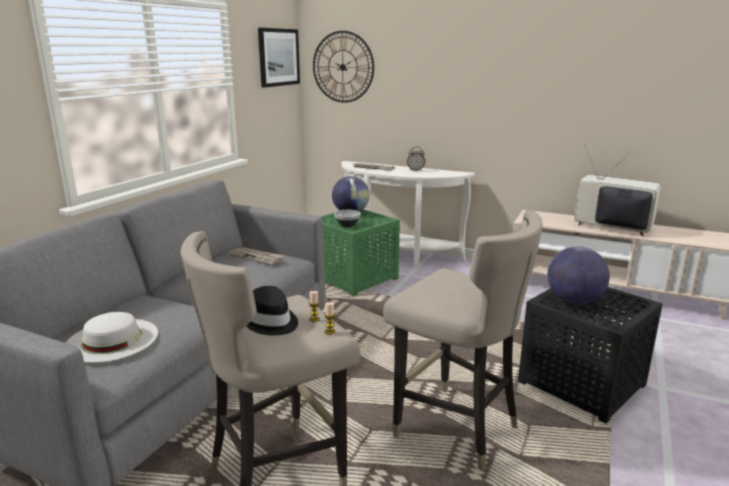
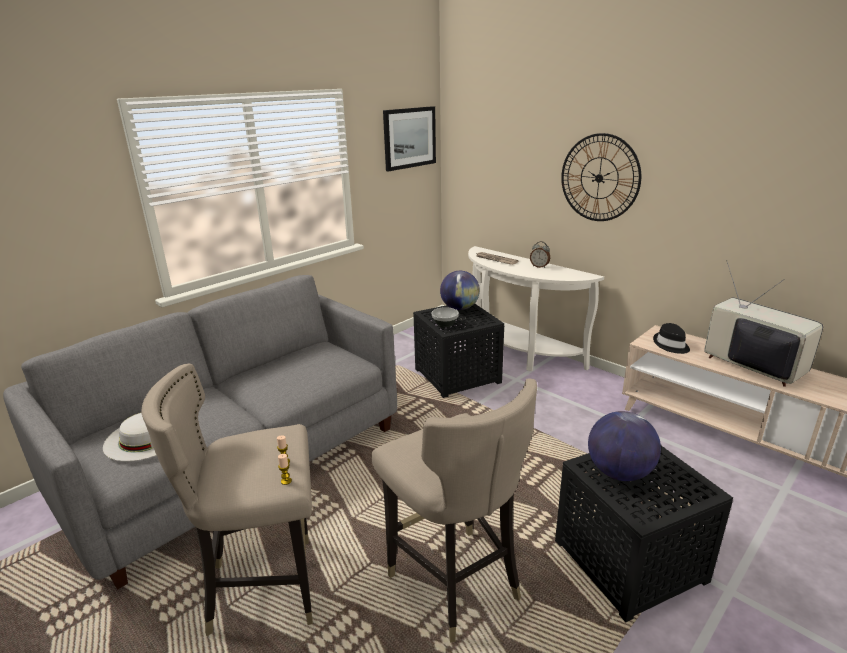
camera: 20 degrees right, 5 degrees up
(256, 257) = (325, 358): newspaper -> none
(270, 322) = (244, 457): black hat -> black hat (671, 345)
(343, 67) = (478, 147): wall clock -> wall clock (599, 178)
(354, 278) = (457, 375): green side table -> black side table

